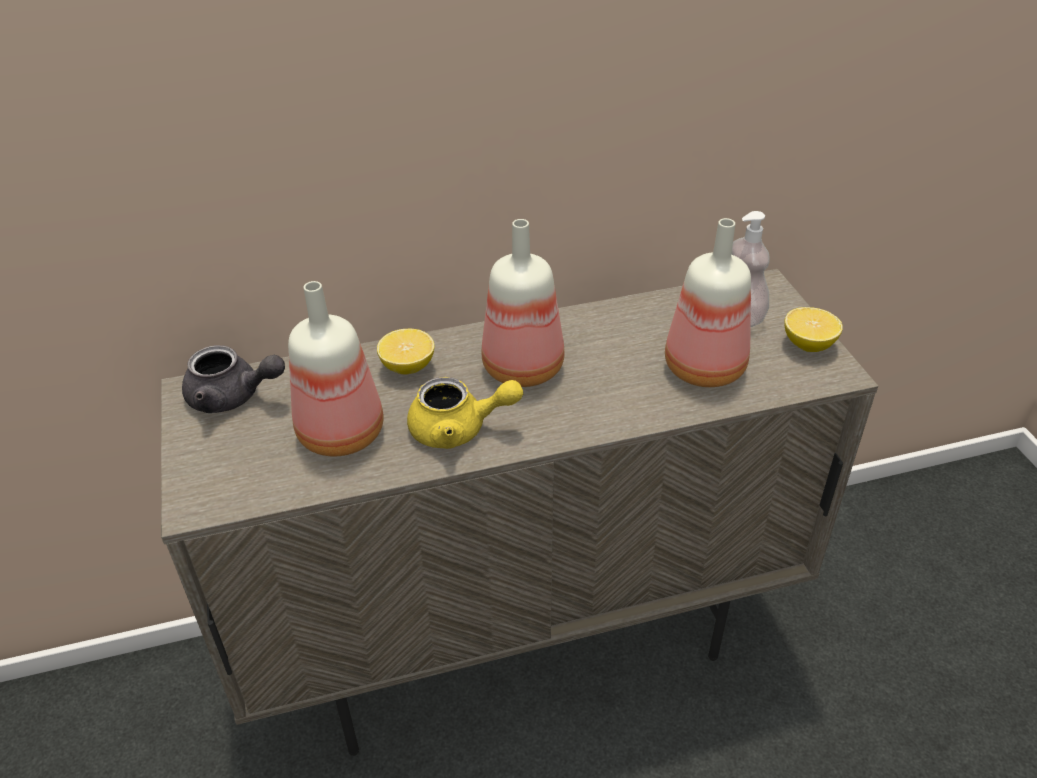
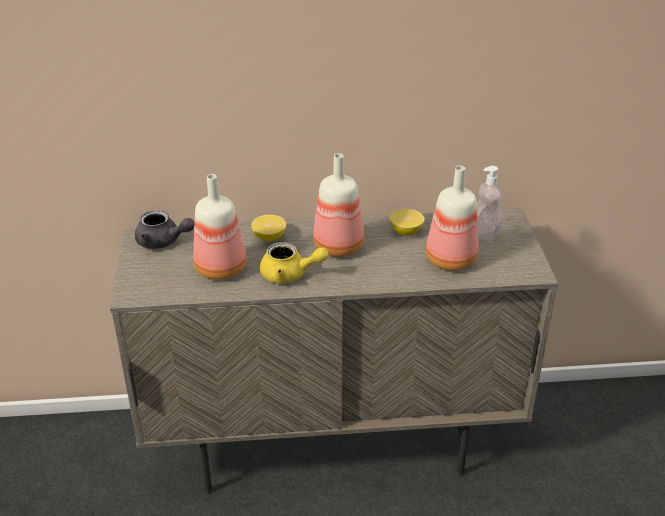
camera: 10 degrees right, 5 degrees down
(808, 344) = (523, 254): lemon -> lemon (406, 231)

